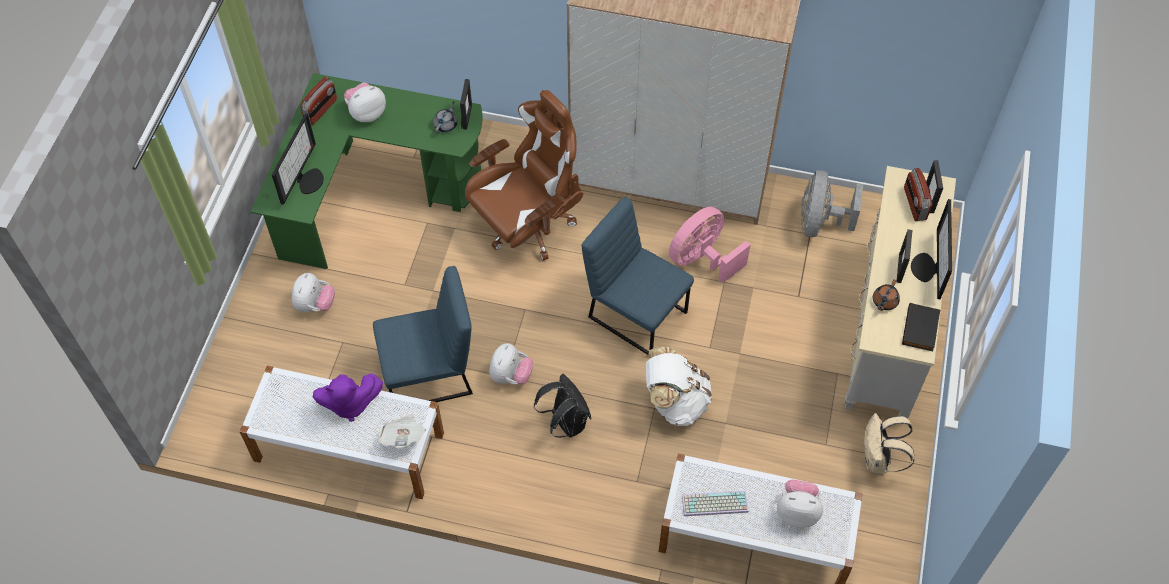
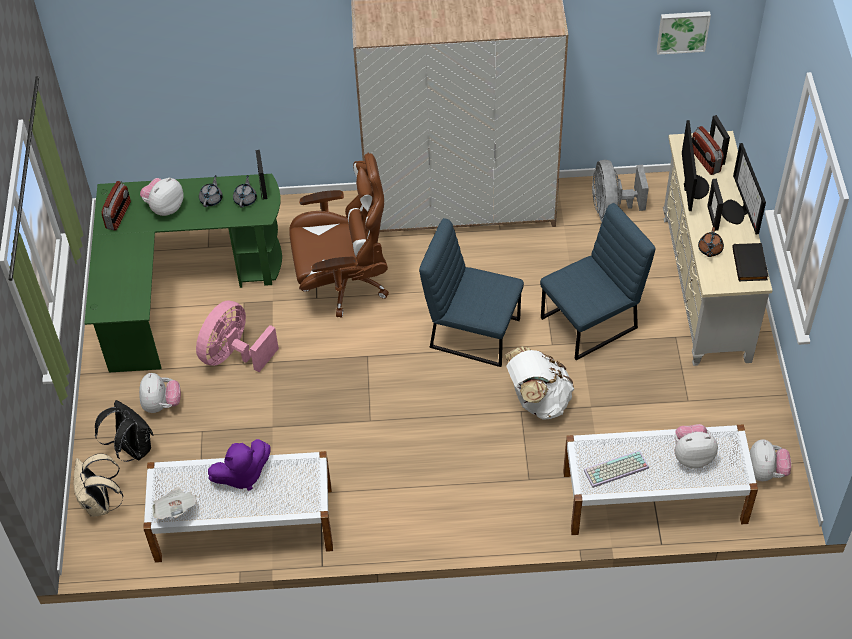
camera: 15 degrees left, 5 degrees down
(308, 180) = (130, 281): monitor -> monitor (693, 187)
(404, 436) = (305, 490): newspaper -> newspaper (175, 509)
(414, 116) = (211, 199): none -> grey teapot
(430, 374) = (298, 437): blue chair -> blue chair (591, 322)
(510, 375) = (375, 418): plush toy -> plush toy (765, 472)
(526, 228) = (341, 284): brown office chair -> brown office chair turned 45 degrees clockwise
(566, 422) = (443, 446): black backpack -> black backpack (132, 449)
(702, 259) = (516, 269): pink fan -> pink fan (234, 355)
(878, 460) = (739, 401): beige backpack -> beige backpack (100, 504)
(928, 62) = (682, 31): none -> picture

